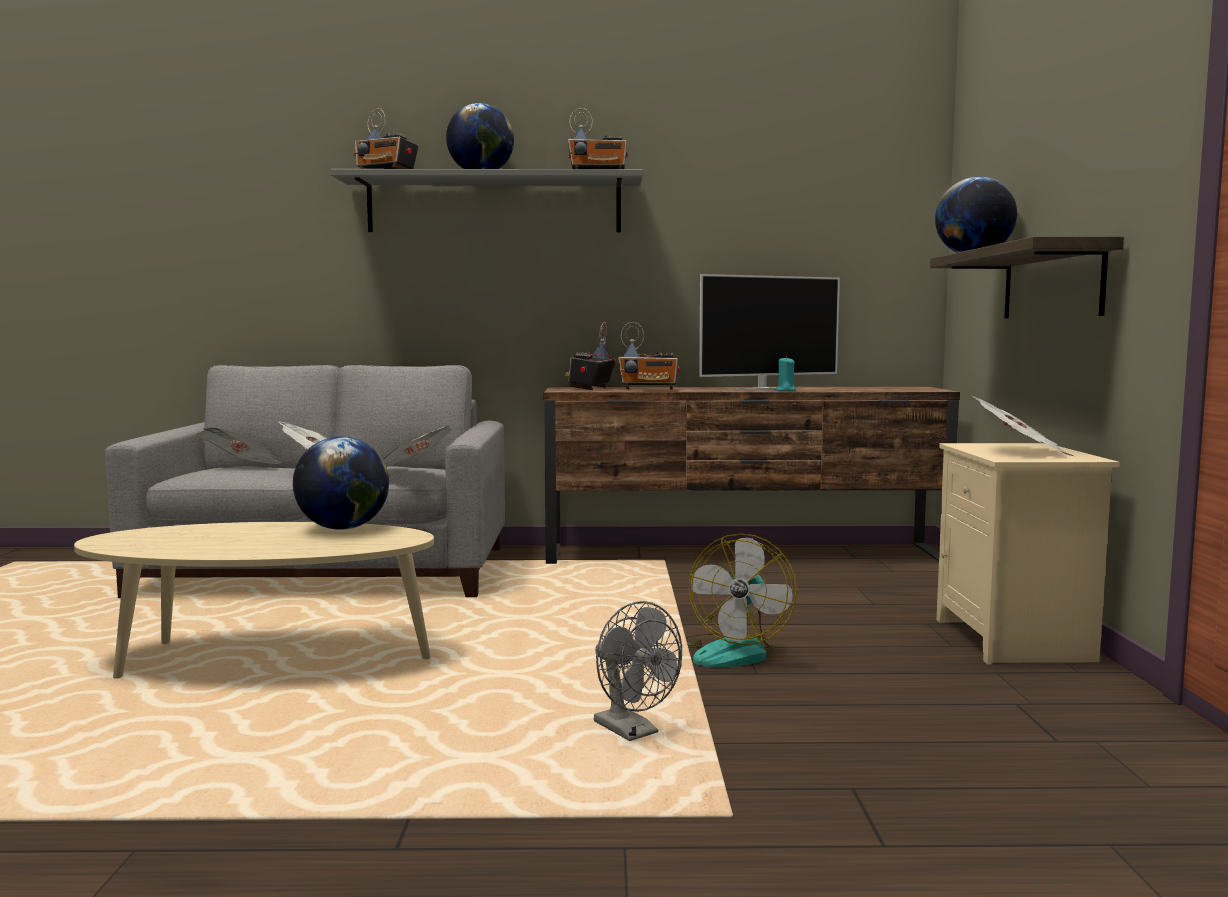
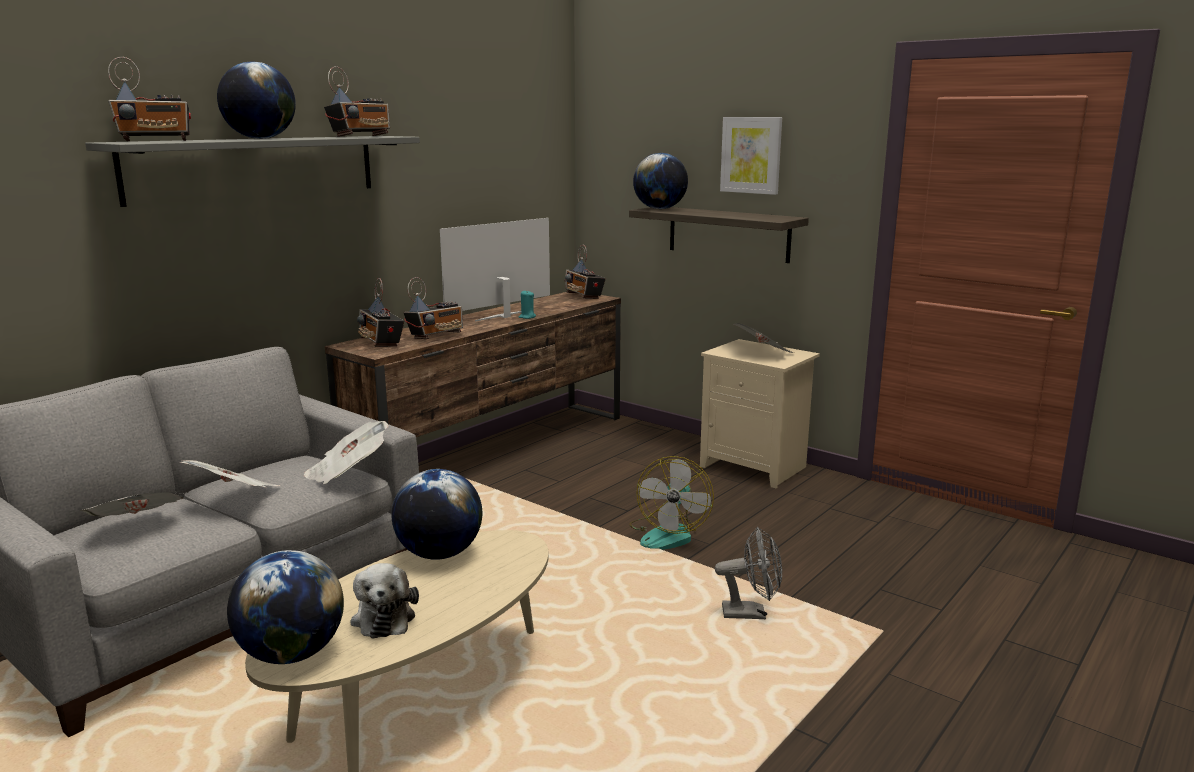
camera: 50 degrees left, 10 degrees up
(122, 537) = (292, 654): none -> globe
(207, 540) = (384, 617): none -> plush toy
(735, 651) = (668, 534): fan -> fan turned 45 degrees clockwise
(766, 389) = (503, 316): television -> television turned 150 degrees counterclockwise
(919, 388) = (584, 296): none -> radio
(1074, 156) = (751, 155): none -> picture

